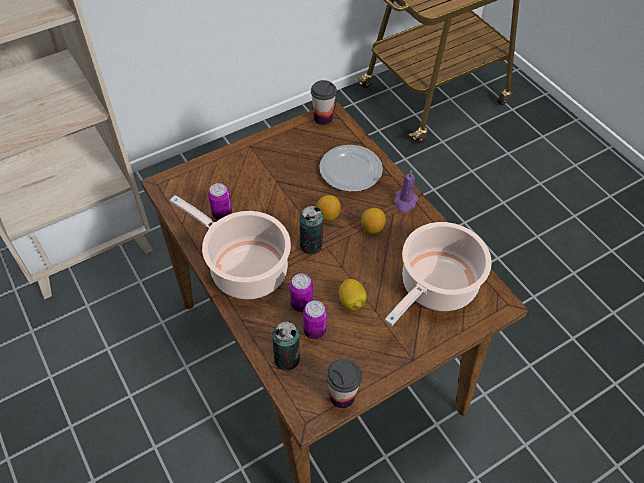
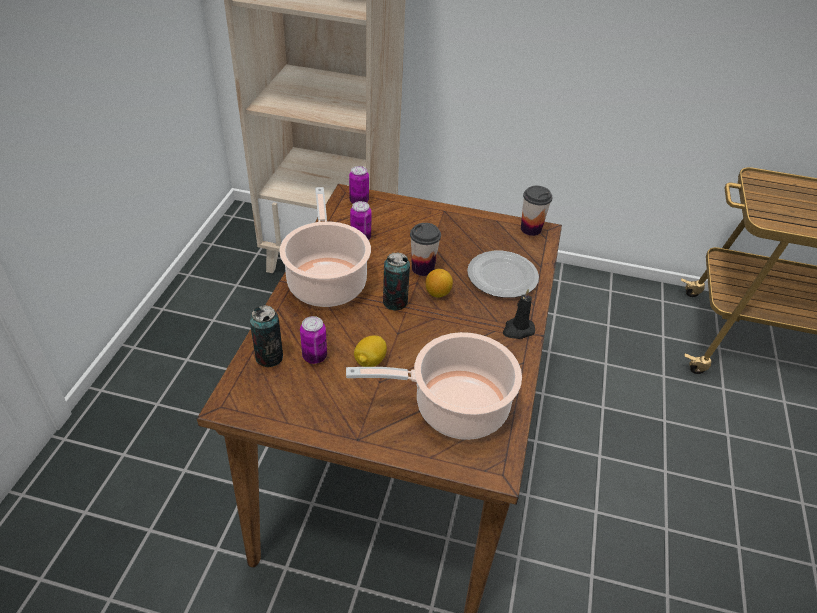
camera: 45 degrees right, 10 degrees down
(301, 304) = (331, 332): can -> can (359, 201)
(342, 396) = (269, 414): cup -> cup (422, 268)
(372, 228) = (461, 327): lemon -> none
(405, 202) = (518, 330): purple candle -> black candle

